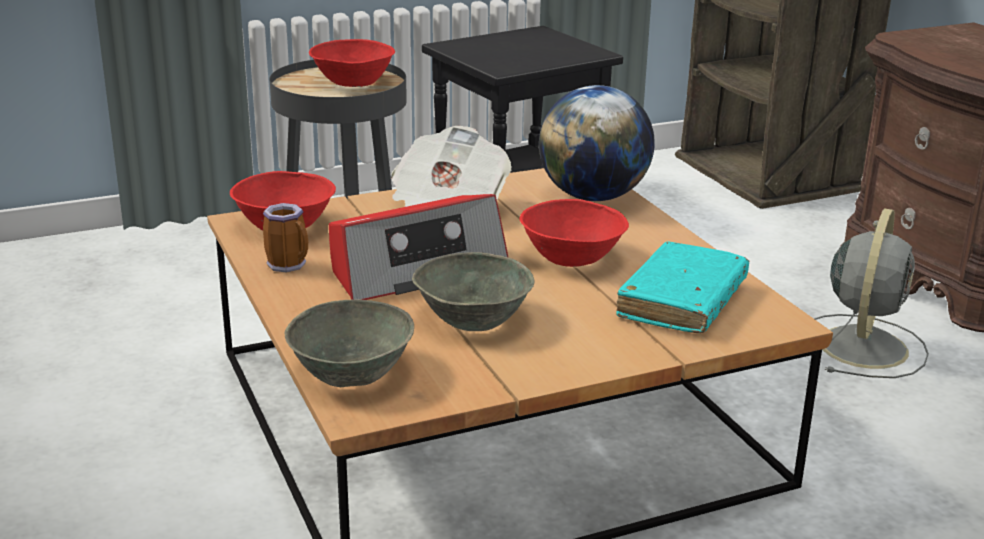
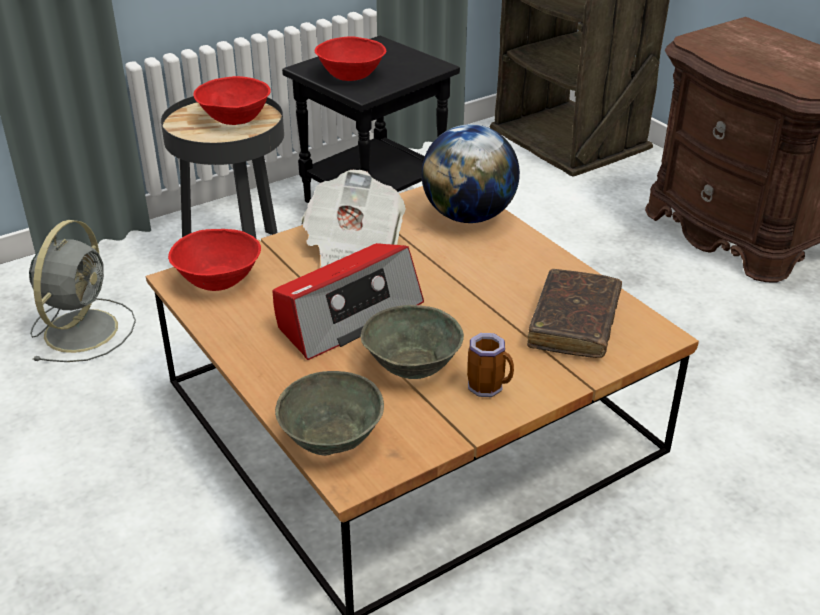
camera: 10 degrees left, 10 degrees up
(290, 265) = (239, 325): mug -> mug (489, 387)
(573, 256) = (472, 285): red bowl -> red bowl (351, 74)
(682, 301) = (574, 323): turquoise book -> brown book
(863, 345) = (685, 307): grey fan -> grey fan (83, 329)

